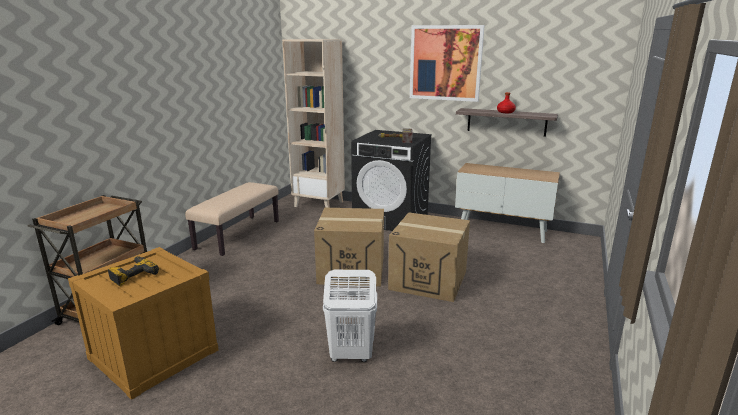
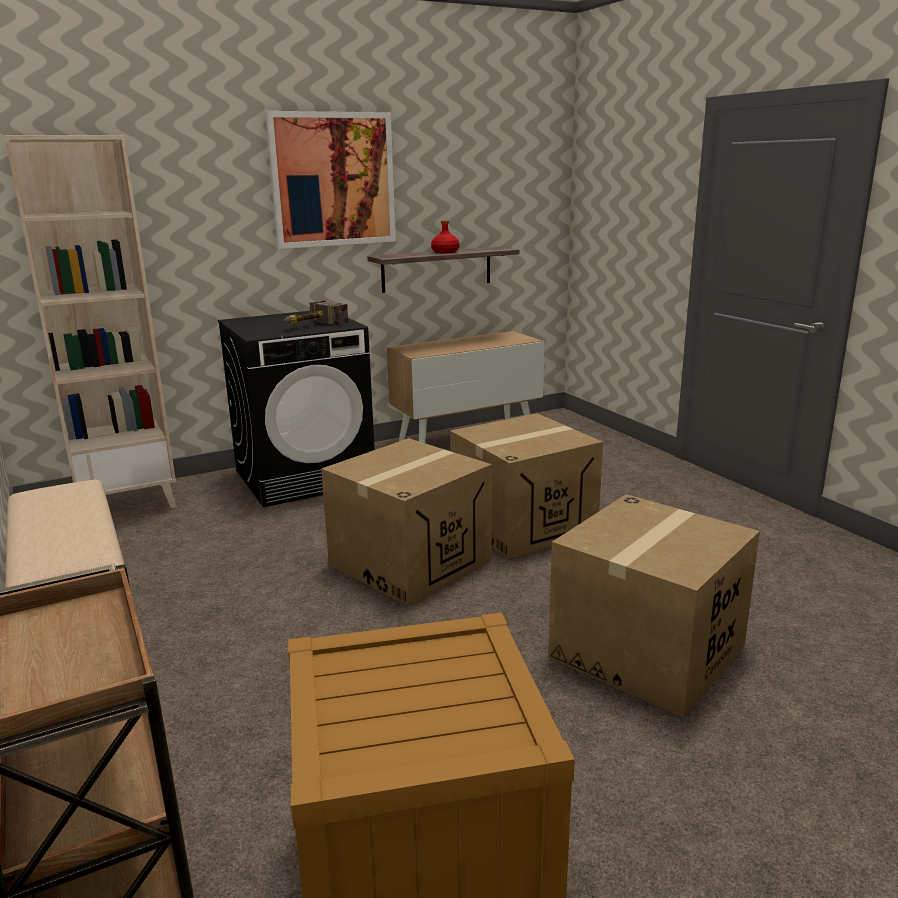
camera: 50 degrees left, 0 degrees up
(133, 275) = (392, 704): power drill -> none
(350, 355) = (647, 651): white laundry basket -> cardboard box

